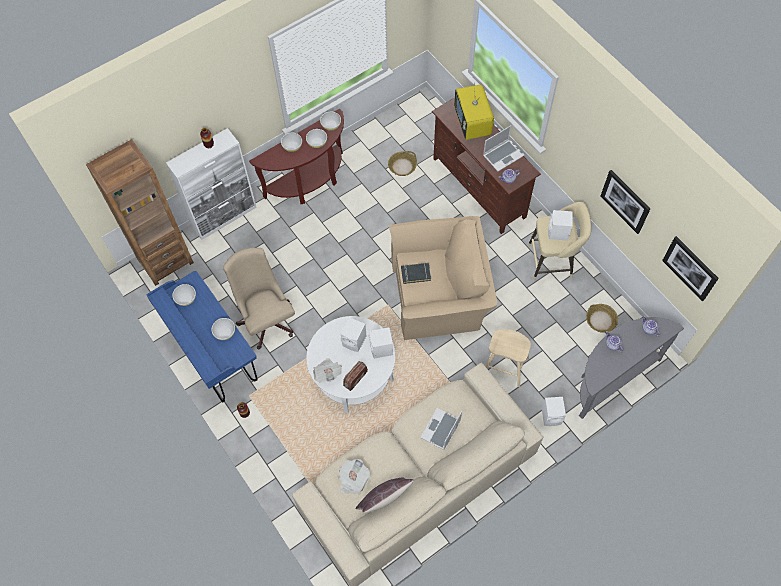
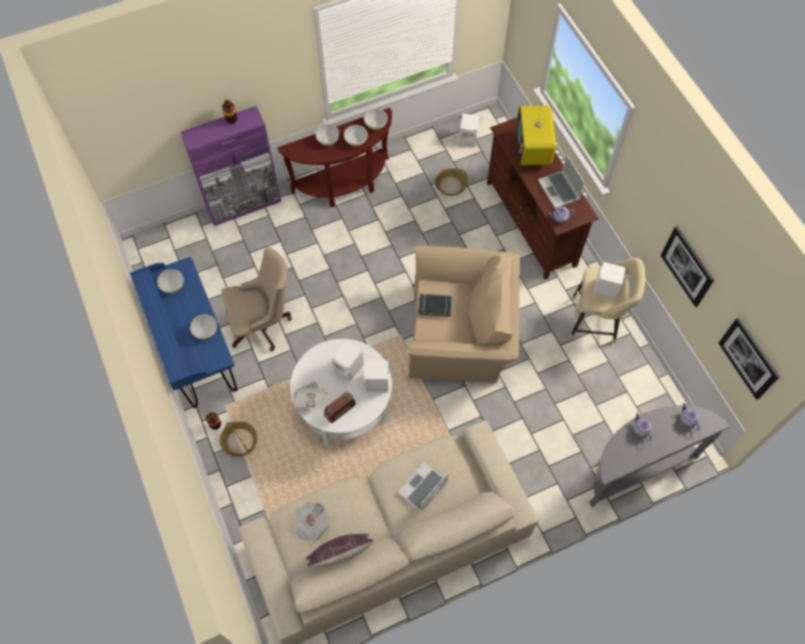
camera: 10 degrees right, 0 degrees up
(165, 261) = (170, 242): brown bookcase -> none
(224, 216) = (244, 205): white cabinet -> purple cabinet
(266, 318) = (263, 324): beige office chair -> beige office chair turned 90 degrees clockwise
(502, 155) = (559, 190): laptop -> laptop turned 90 degrees clockwise
(504, 366) = (515, 429): beige stool -> none
(552, 416) = (558, 497): white speaker -> white speaker (468, 139)
(600, 320) = (637, 398): basket -> basket (239, 441)

